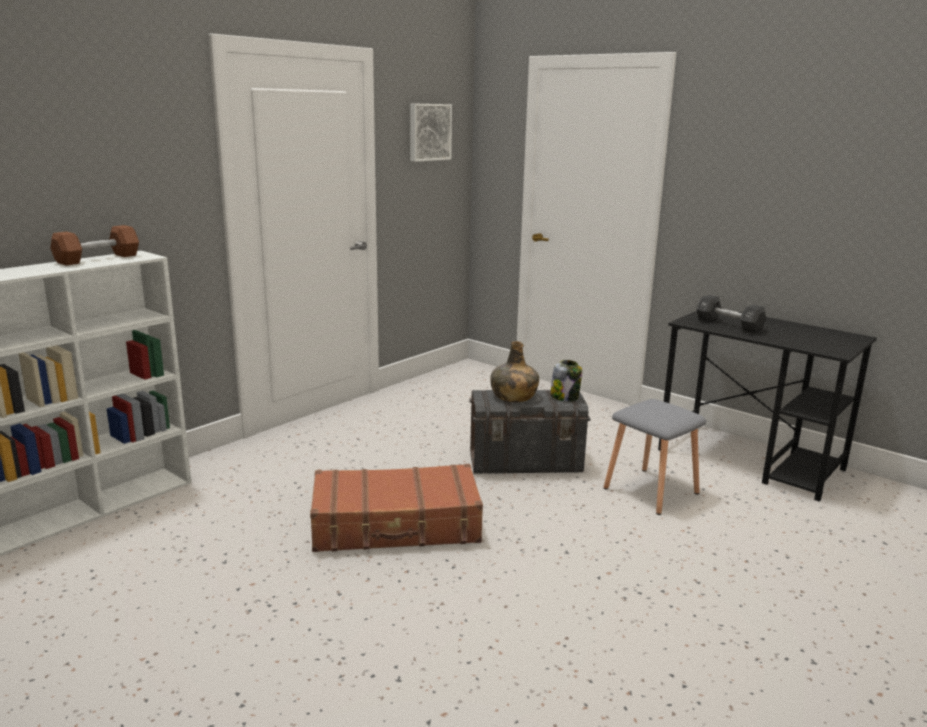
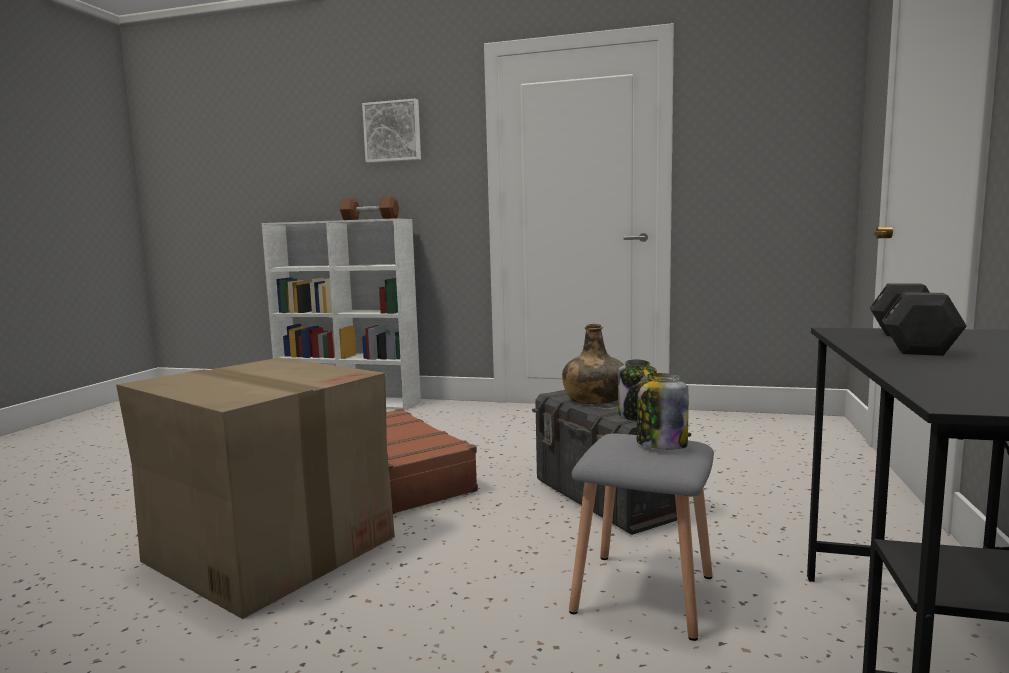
camera: 65 degrees right, 10 degrees down
(429, 132) = (767, 108): picture -> picture (393, 131)
(496, 604) = (269, 548): none -> cardboard box
(660, 406) = (660, 444): none -> jar

